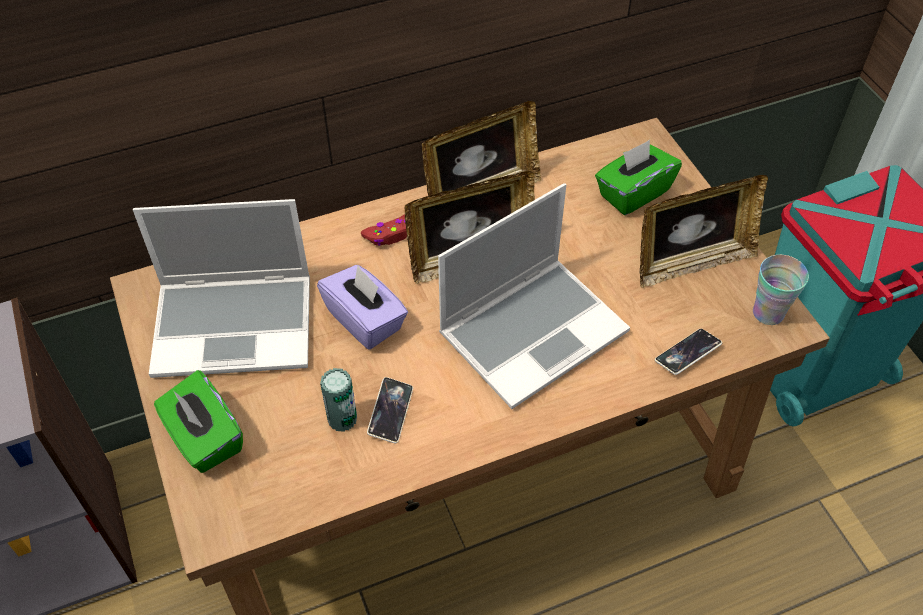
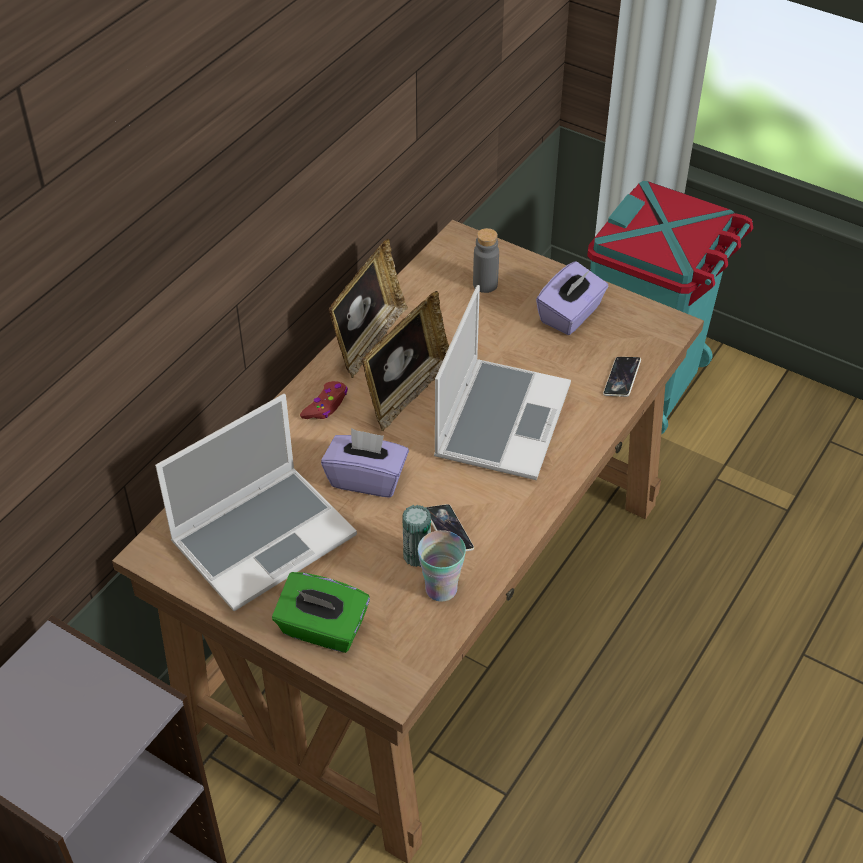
camera: 35 degrees left, 5 degrees down
(633, 193) = (485, 284): green tissue box -> grey bottle
(691, 263) = (570, 315): picture frame -> purple tissue box
(768, 313) = (651, 324): cup -> cup (441, 589)

